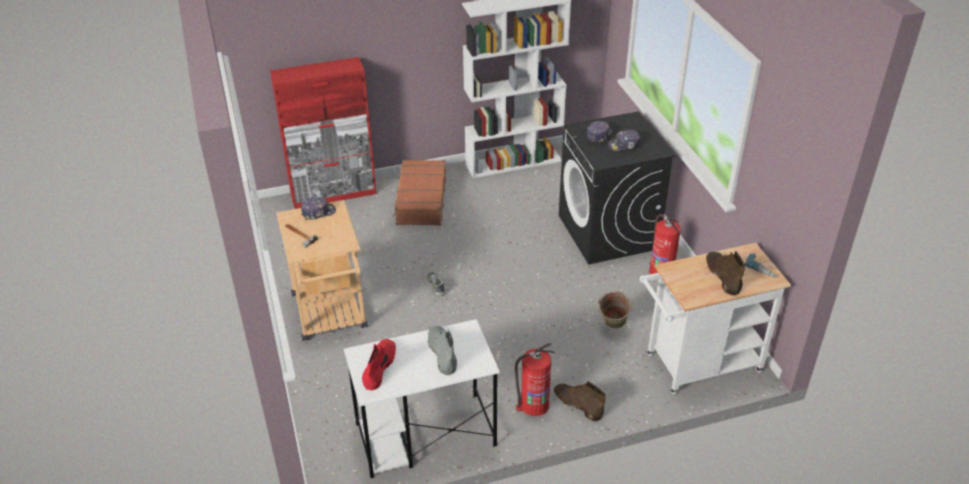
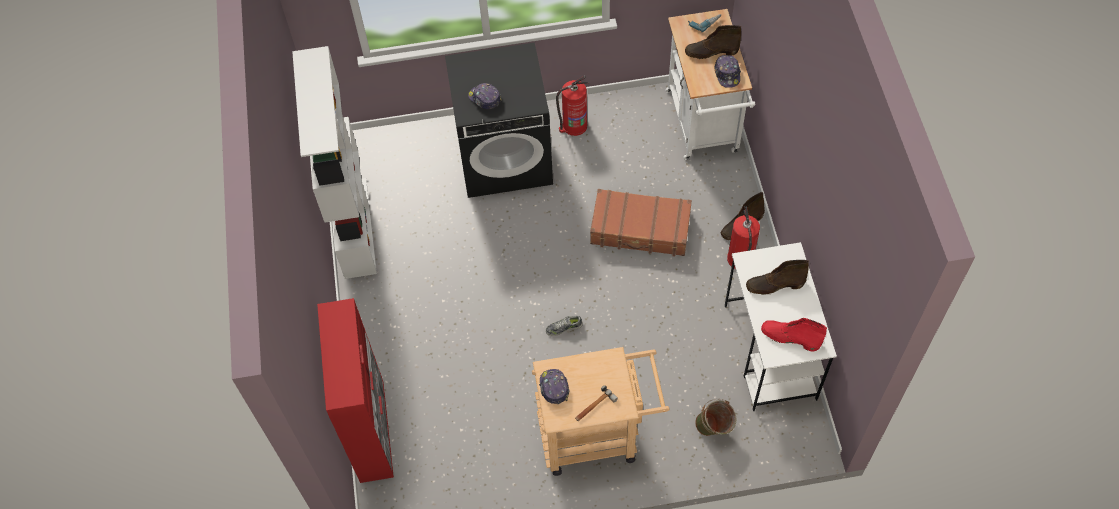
camera: 80 degrees left, 20 degrees up
(420, 200) = (408, 332): brown suitcase -> brown suitcase (640, 229)
(442, 352) = (774, 285): grey boot -> brown boot
(612, 327) = (647, 180): green bucket -> green bucket (714, 429)
(624, 145) = (508, 80): cap -> cap (727, 74)

